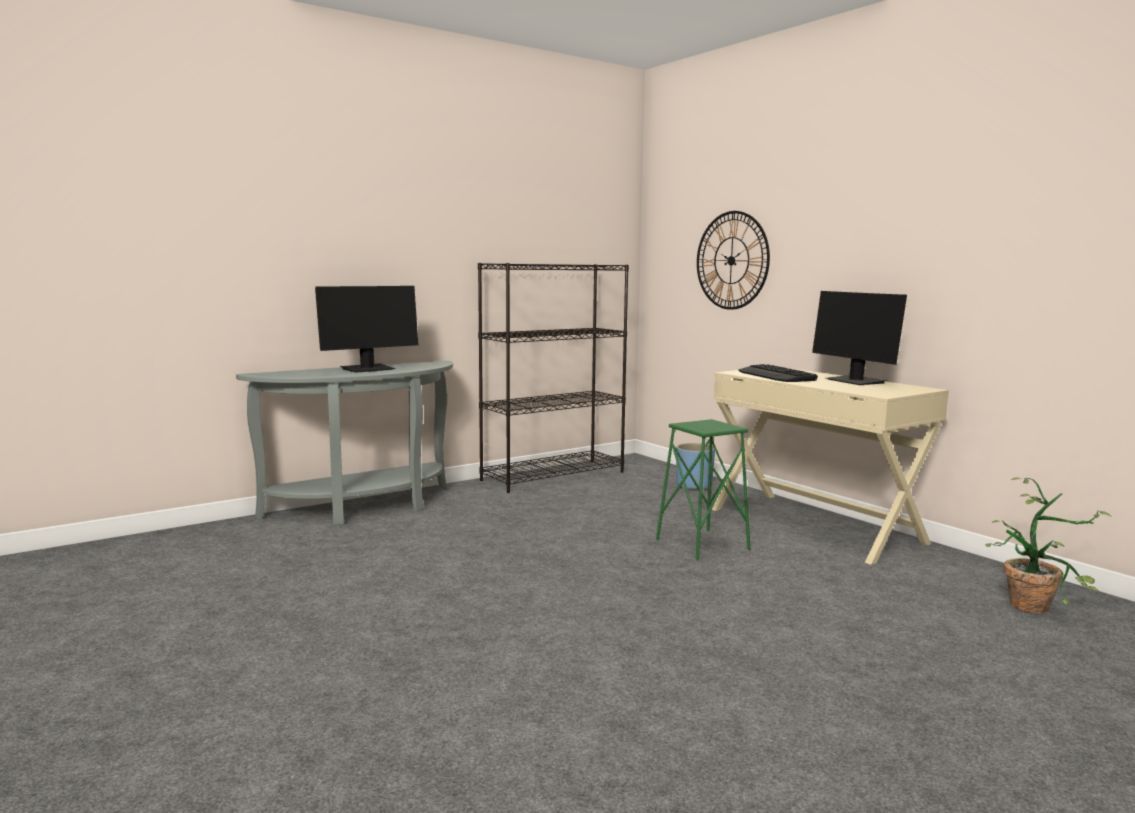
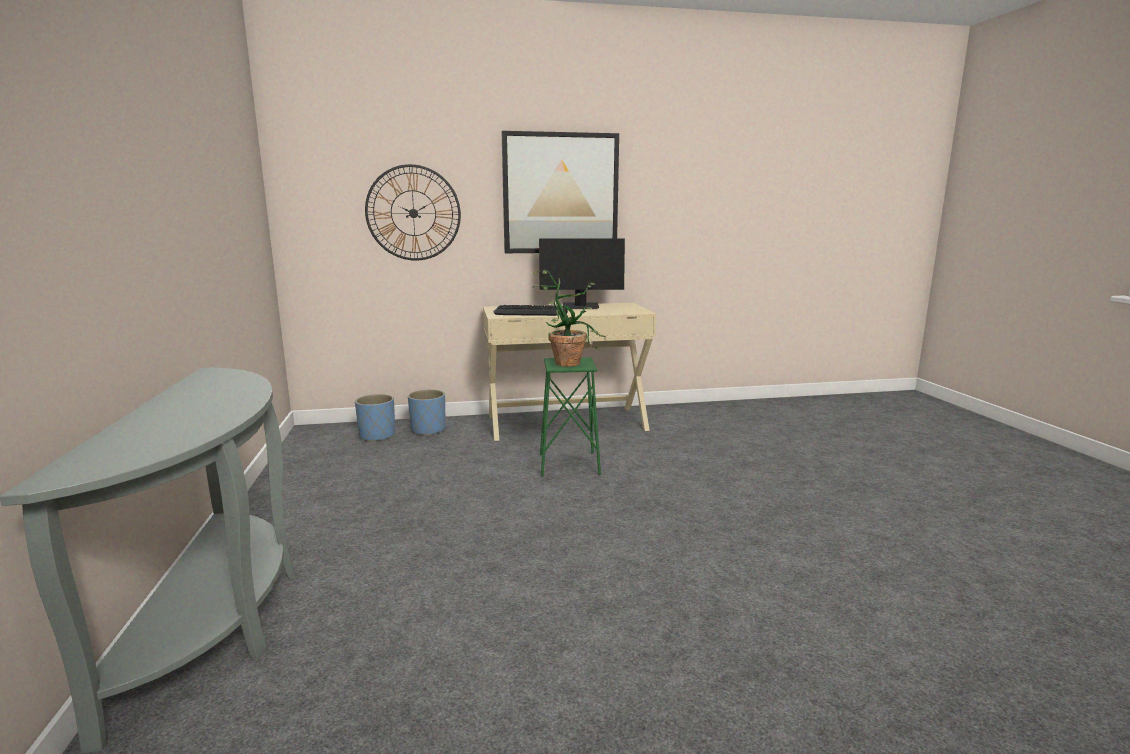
camera: 65 degrees left, 5 degrees up
(368, 369) = (193, 406): monitor -> none
(553, 476) = (300, 474): black bookcase -> none
(653, 476) = (377, 436): none -> blue planter
(871, 236) = (560, 194): none -> picture
(1037, 605) = (732, 417): potted plant -> potted plant (569, 361)

